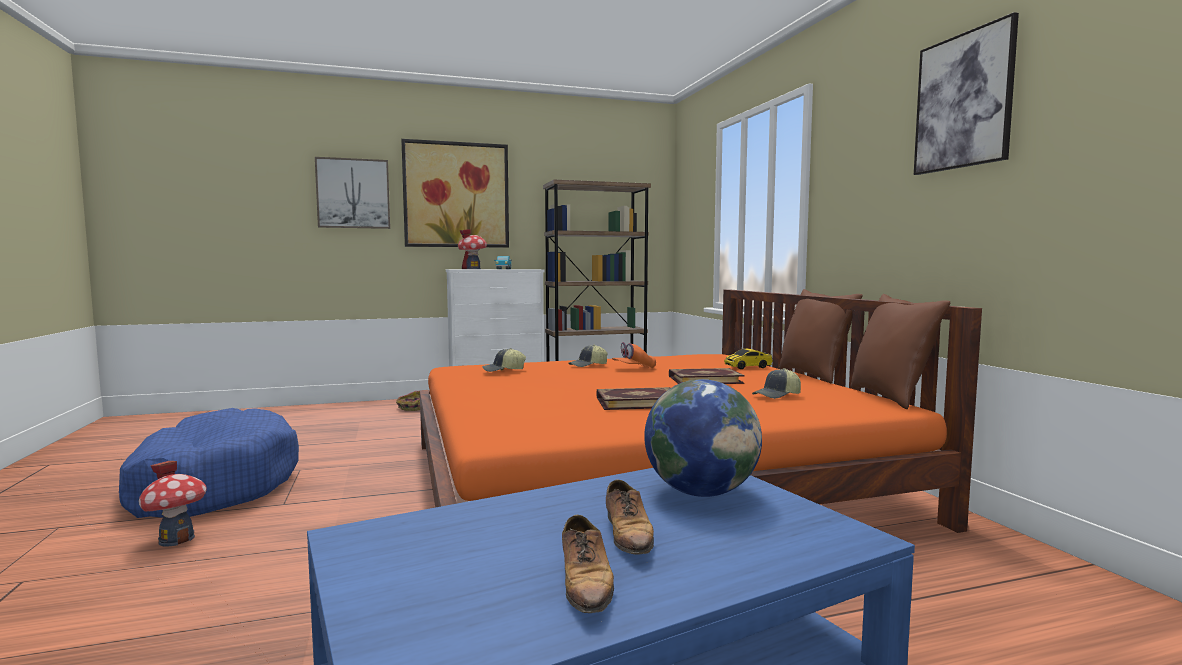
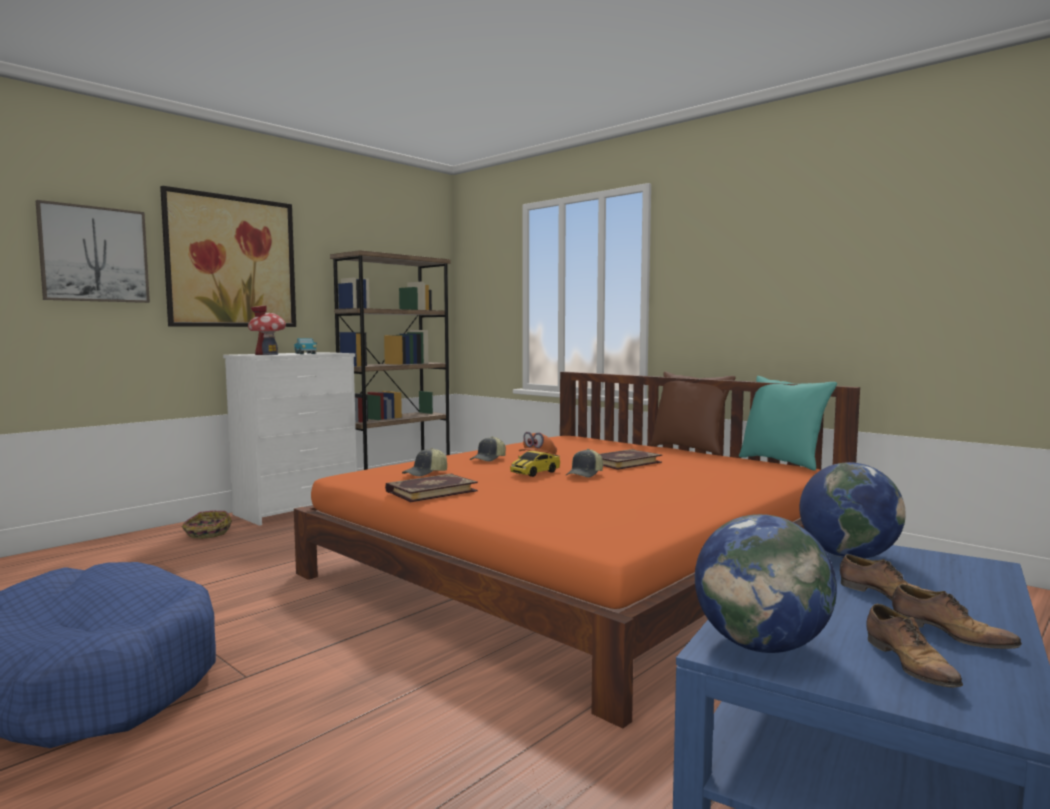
camera: 30 degrees left, 0 degrees up
(176, 539) = (174, 754): toy house -> none
(387, 541) = (761, 645): none -> globe
(462, 594) = (910, 664): none -> shoe
(638, 402) = (631, 490): book -> book (431, 491)
(748, 367) = (625, 446): toy car -> toy car (535, 472)
(777, 396) = (714, 470): cap -> cap (585, 475)
(891, 397) = (782, 462): brown pillow -> turquoise pillow
(963, 101) = (817, 222): picture -> none

